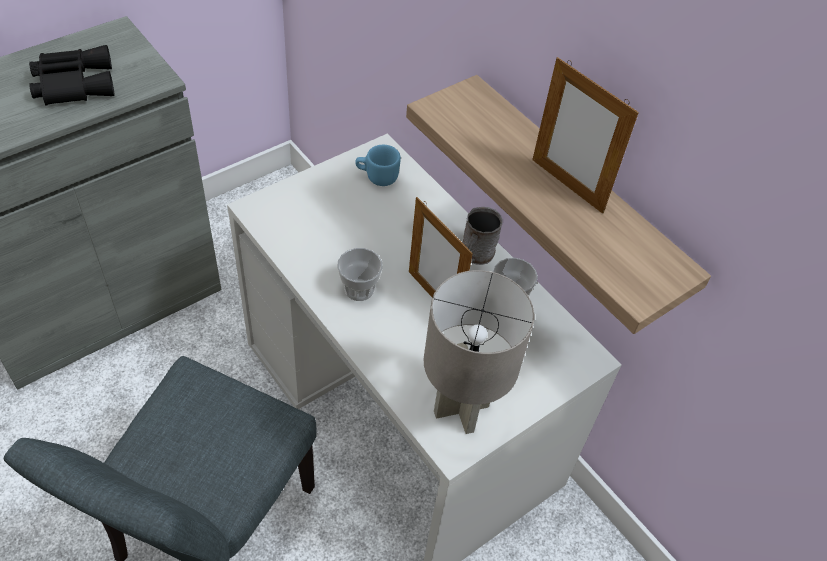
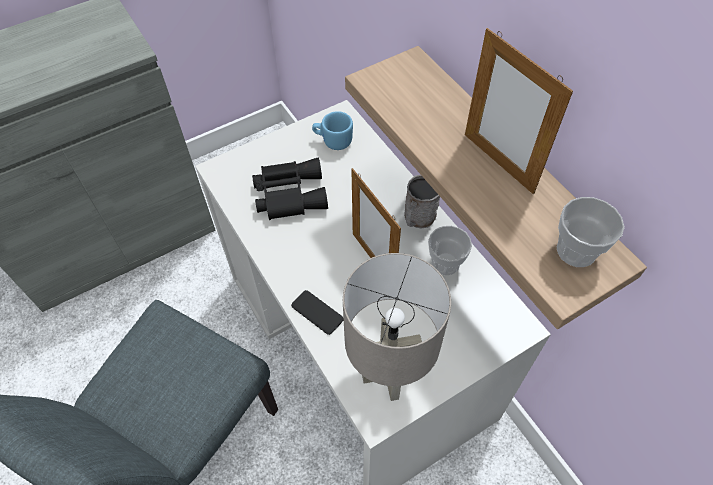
camera: 10 degrees right, 5 degrees up
(73, 83) = (56, 54): black binoculars -> black binoculars (289, 193)
(359, 289) = (304, 250): cup -> cup (576, 250)
(380, 351) = (317, 312): none -> phone

